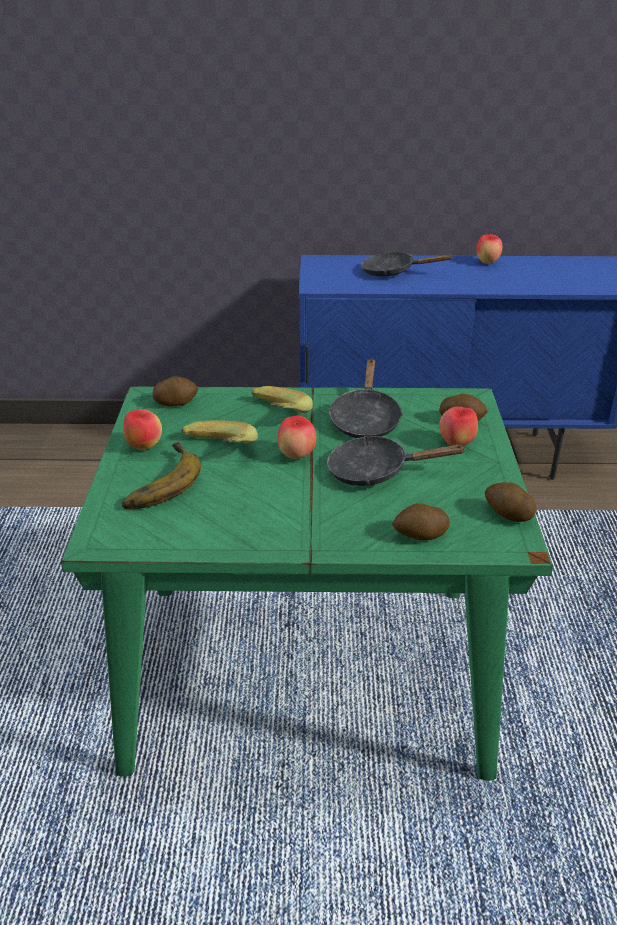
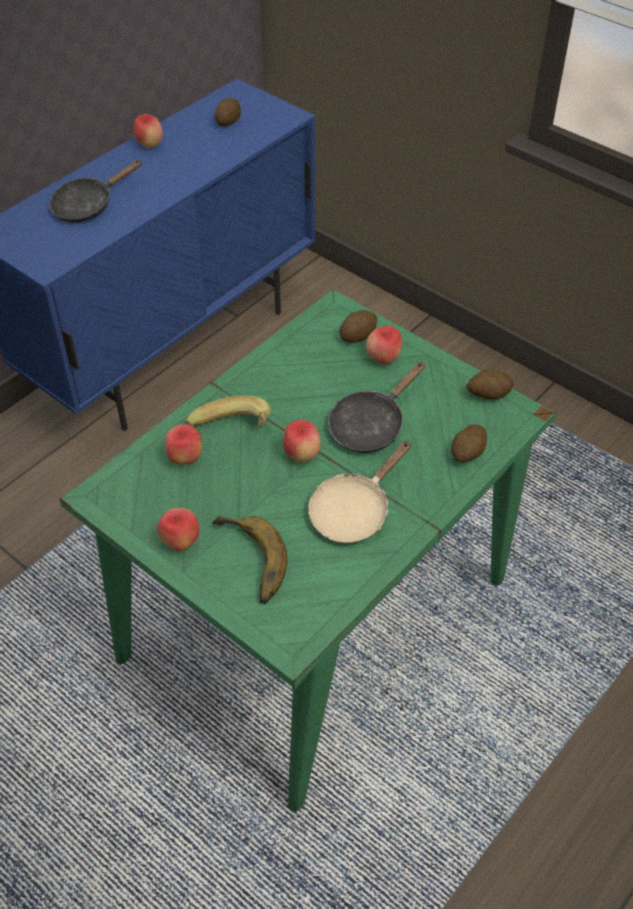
camera: 50 degrees left, 15 degrees up
(176, 403) = (131, 482): potato -> potato (228, 121)
(217, 453) = (245, 501): banana -> none
(225, 411) = (185, 458): none -> apple
(272, 506) = (354, 511): none -> beige frying pan
(365, 419) = (296, 384): black frying pan -> none

